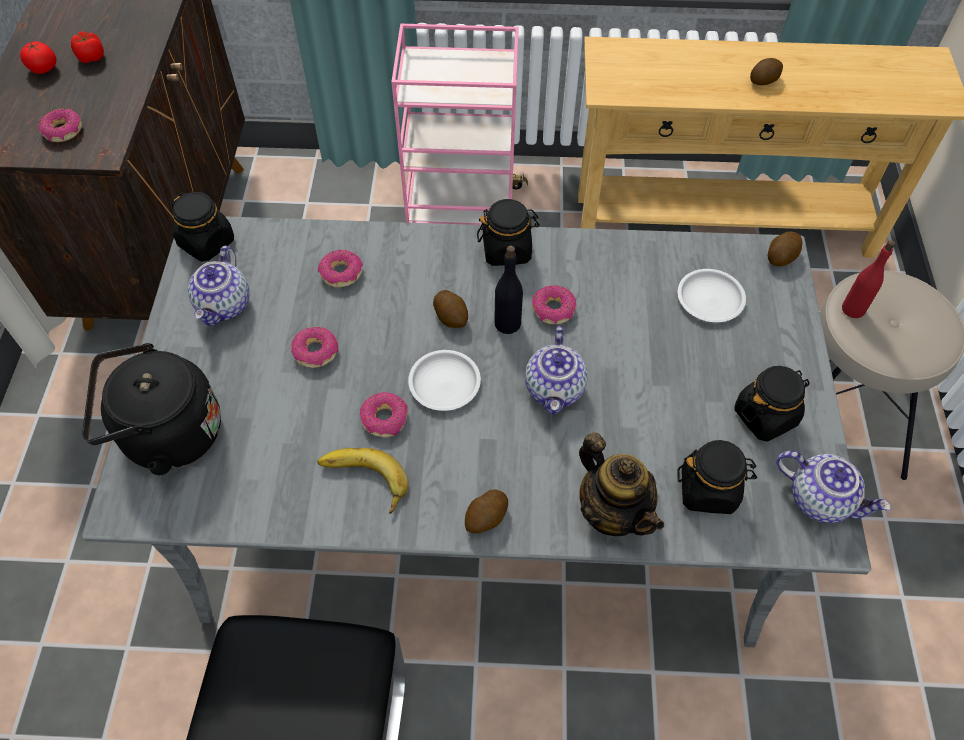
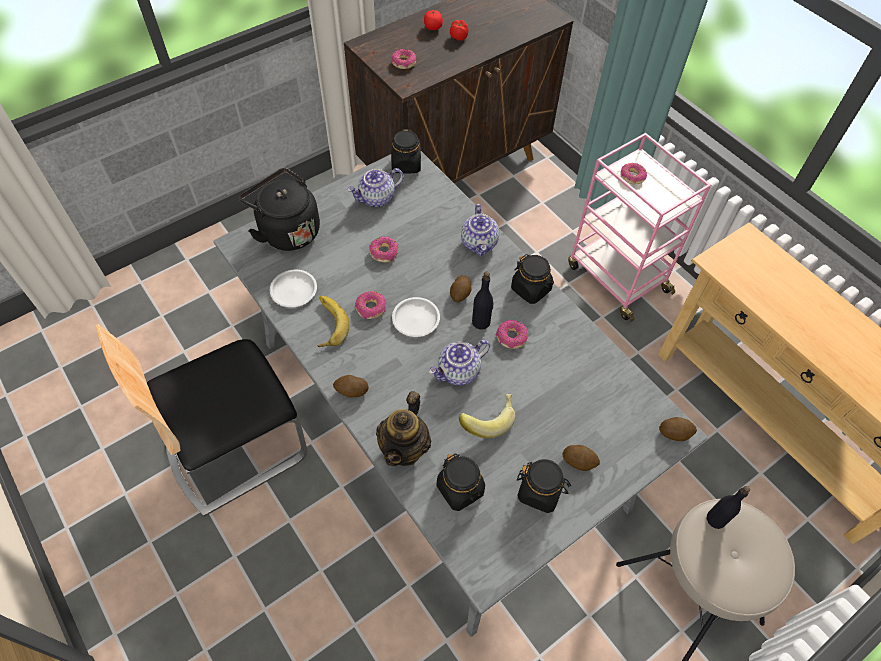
camera: 50 degrees right, 0 degrees up
(341, 273) = (441, 229): donut -> donut (632, 177)
(640, 404) = (487, 419): none -> banana
(710, 299) = (599, 412): white plate -> white plate (294, 291)
(763, 80) = (832, 339): potato -> potato (579, 461)
(820, 499) = (507, 556): teapot -> teapot (479, 243)
(853, 309) = (716, 519): red bottle -> black bottle

